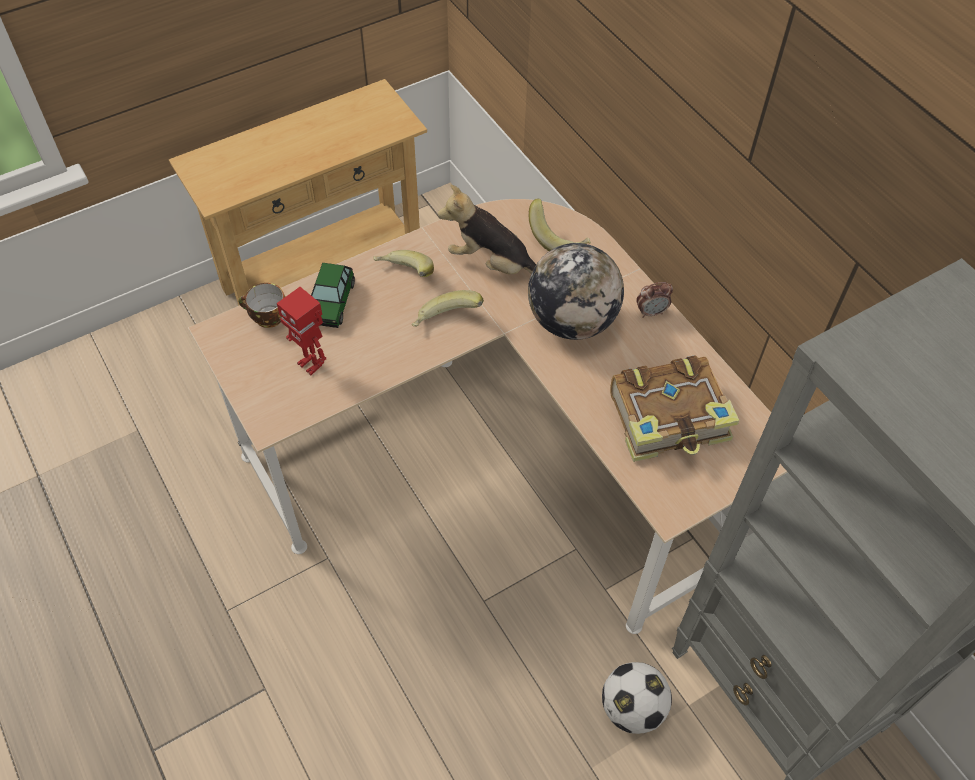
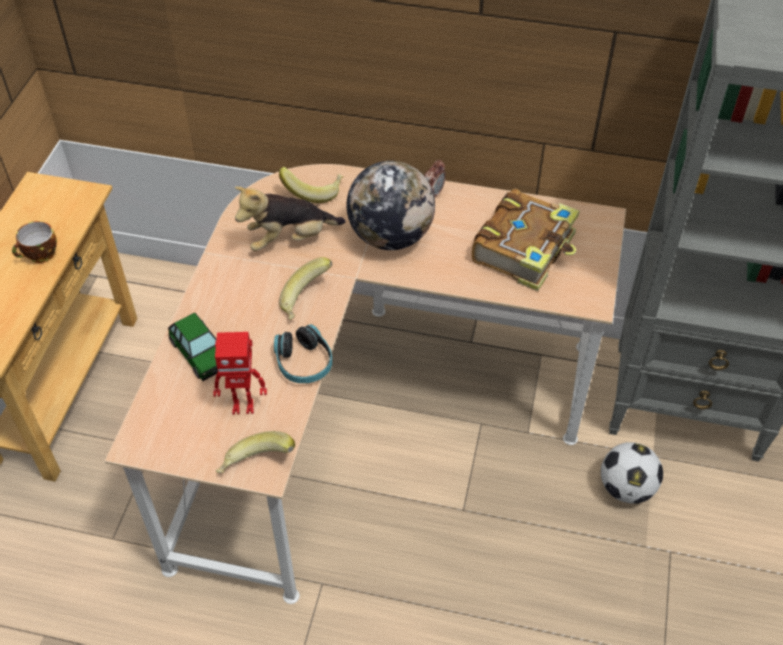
camera: 45 degrees left, 5 degrees down
(267, 318) = (164, 402): cup -> cup (40, 255)
(387, 367) = (304, 363): none -> headphones
(404, 276) = (234, 294): banana -> banana (257, 466)

